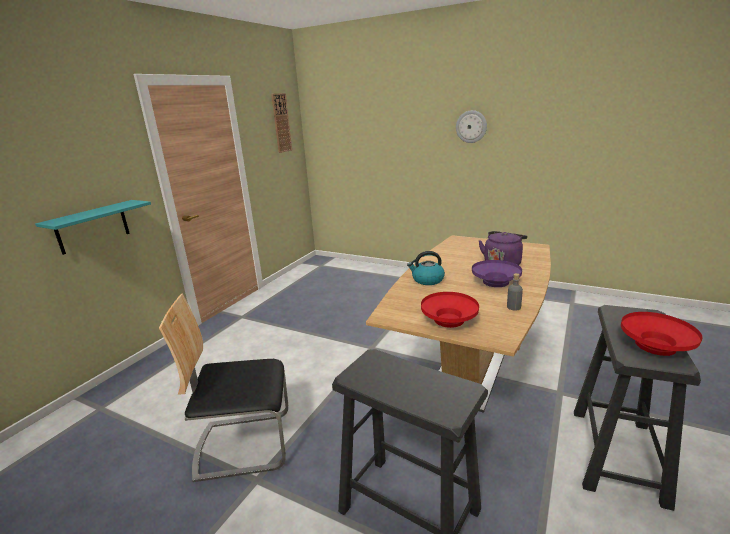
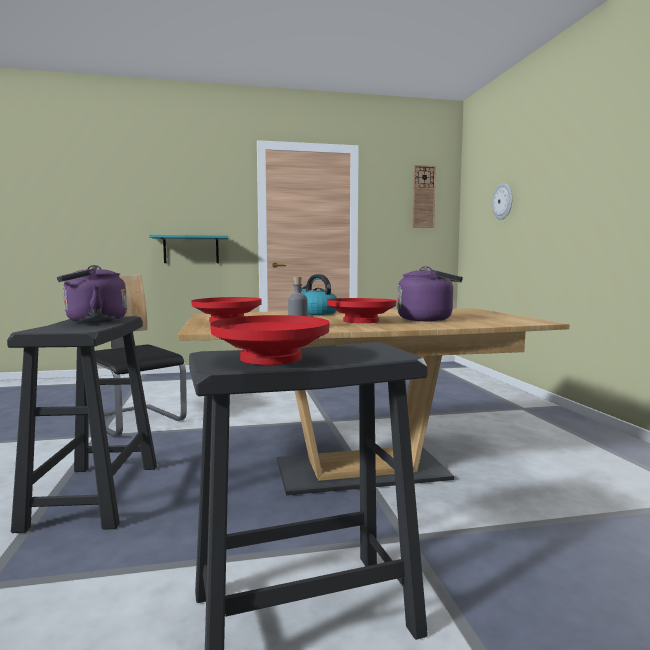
camera: 50 degrees right, 15 degrees down
(391, 377) = (92, 321): none -> purple kettle
(471, 126) = (609, 172): wall clock -> wall clock (503, 201)
(495, 282) = (361, 321): purple bowl -> red bowl

